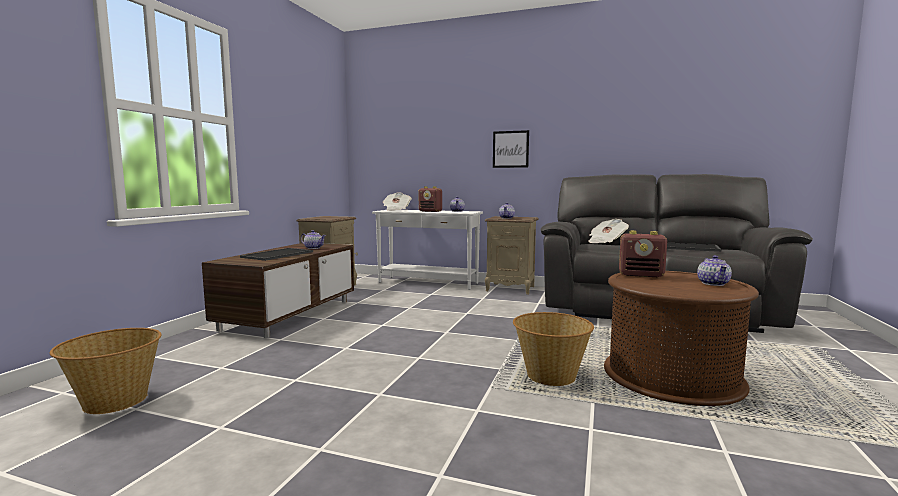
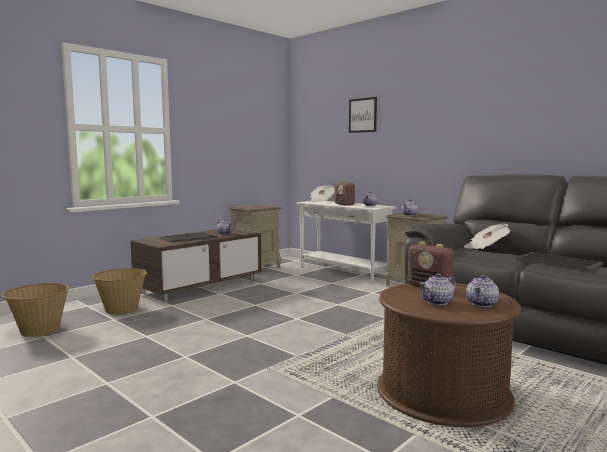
camera: 25 degrees right, 0 degrees up
(510, 149) = (423, 145): picture -> picture (362, 115)
(551, 376) = (329, 369): basket -> basket (122, 309)
(679, 286) = (438, 302): none -> teapot

